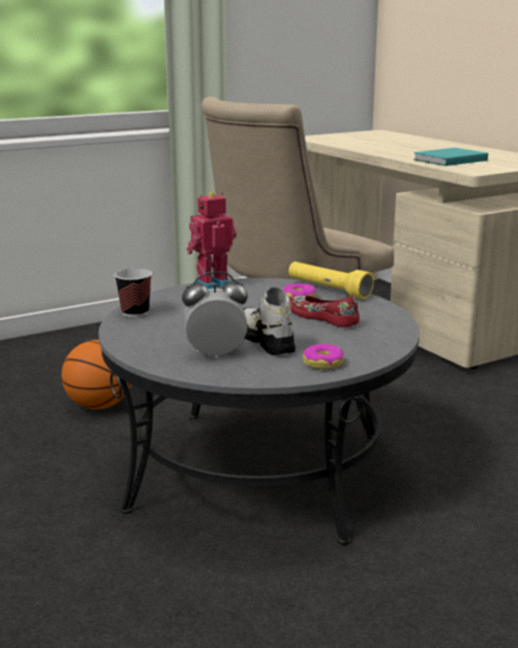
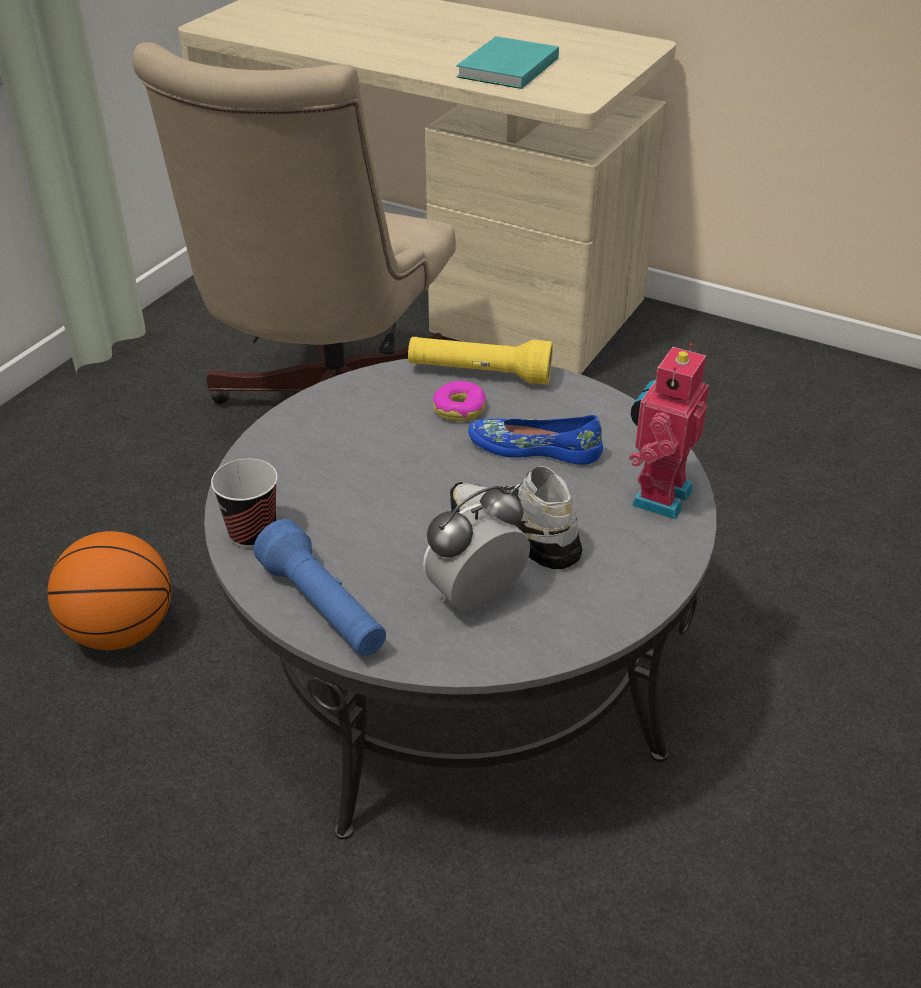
camera: 30 degrees left, 20 degrees up
(135, 340) = (323, 608): none -> blue flashlight
(211, 284) = (297, 412): toy robot -> toy robot (657, 496)
(322, 317) = (535, 448): red shoe -> blue shoe
(323, 363) = (636, 562): donut -> none

